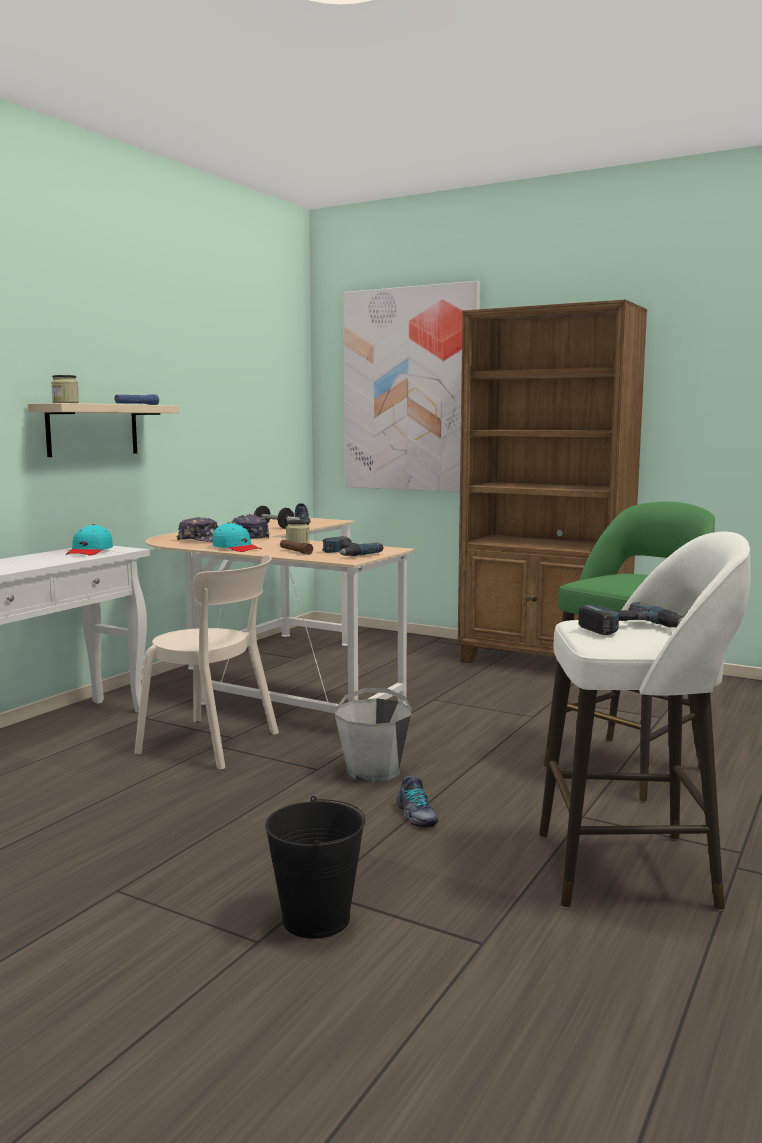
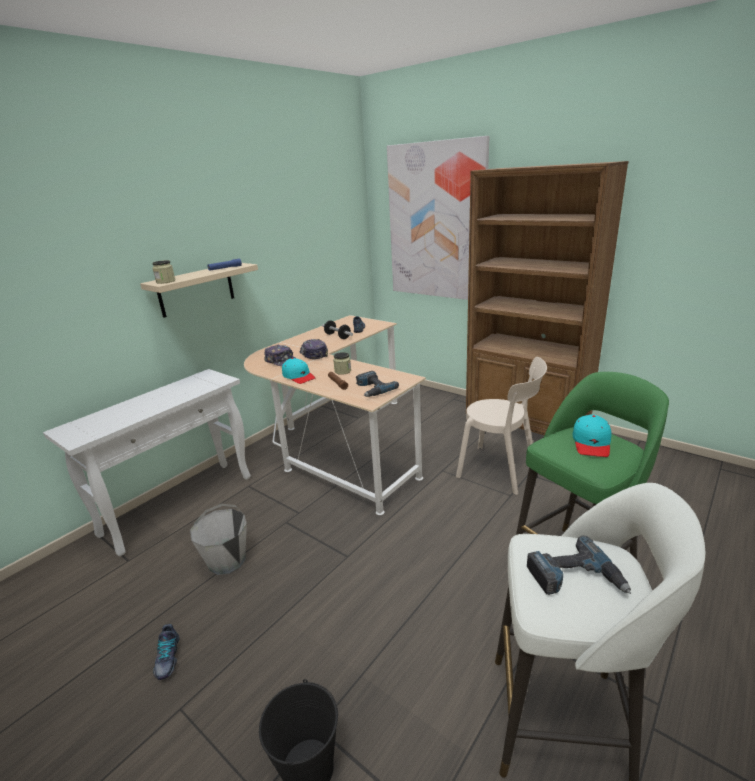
camera: 10 degrees right, 15 degrees up
(90, 551) = (198, 384): turquoise cap -> turquoise cap (591, 443)
(214, 744) = (285, 520): beige chair -> beige chair (500, 470)
(374, 771) = (385, 562): grey bucket -> grey bucket (227, 560)
(416, 815) = (406, 624): shoe -> shoe (167, 658)

